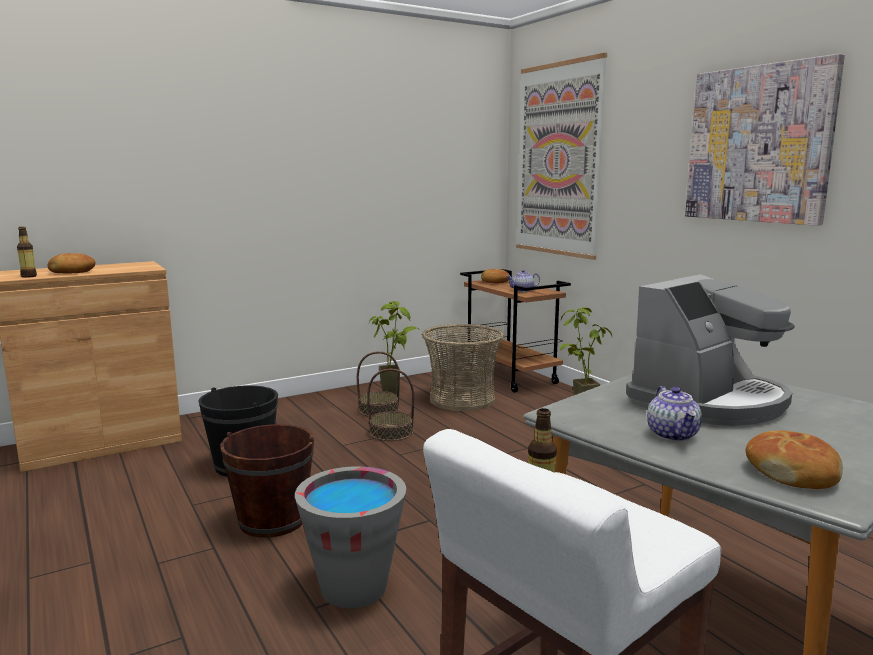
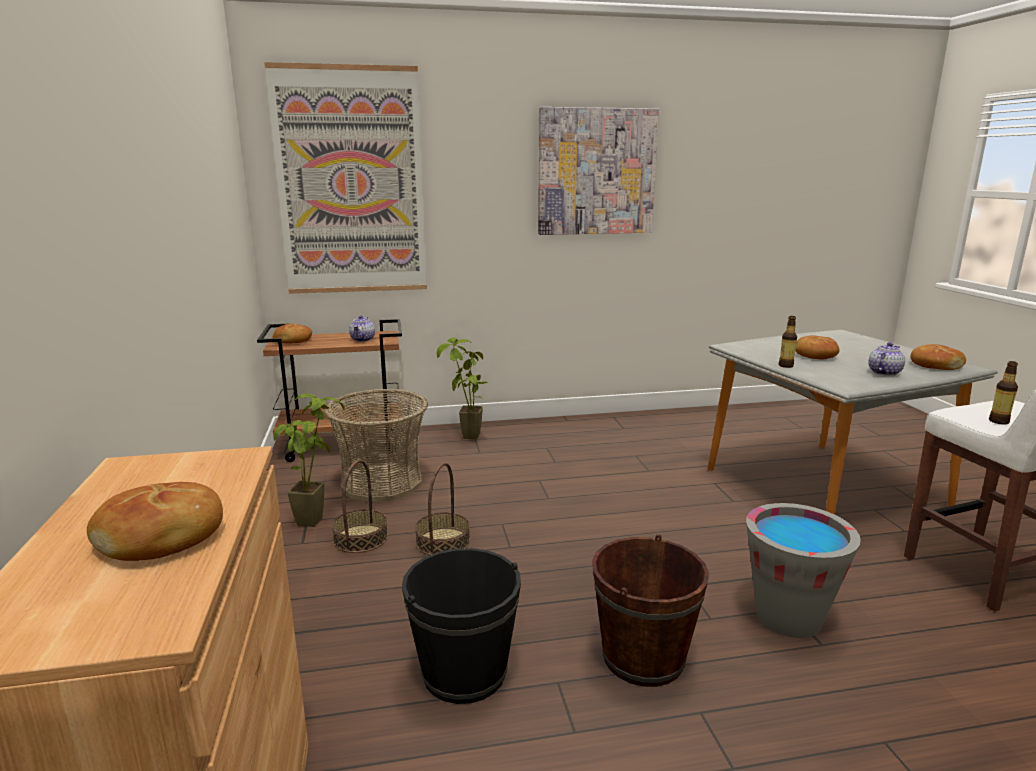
camera: 70 degrees left, 5 degrees up
(28, 276) = (169, 593): bottle -> bottle (785, 366)
(673, 435) = (884, 372): teapot -> teapot turned 60 degrees counterclockwise
(709, 402) = (815, 355): coffee machine -> bread

